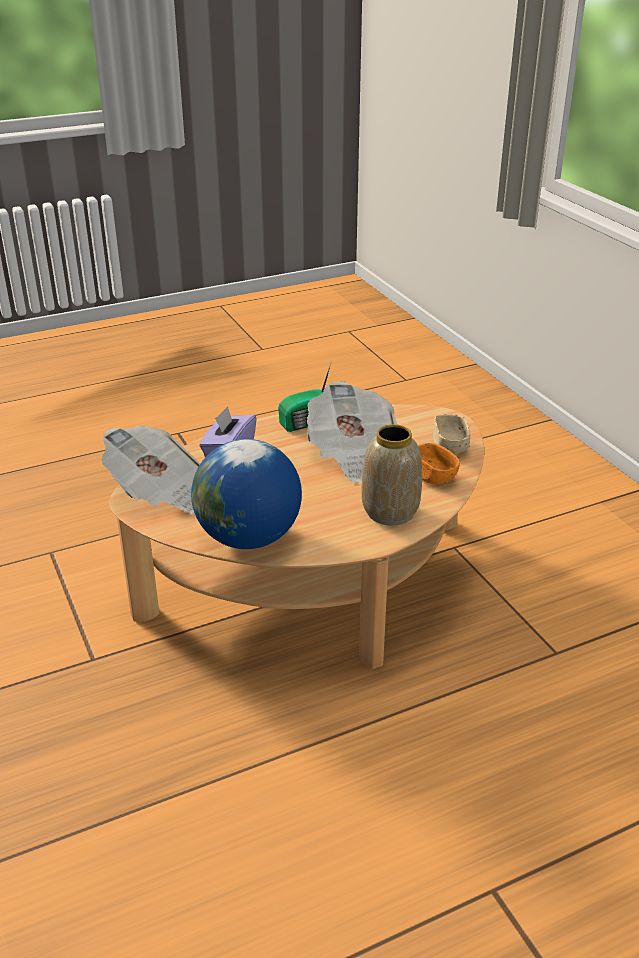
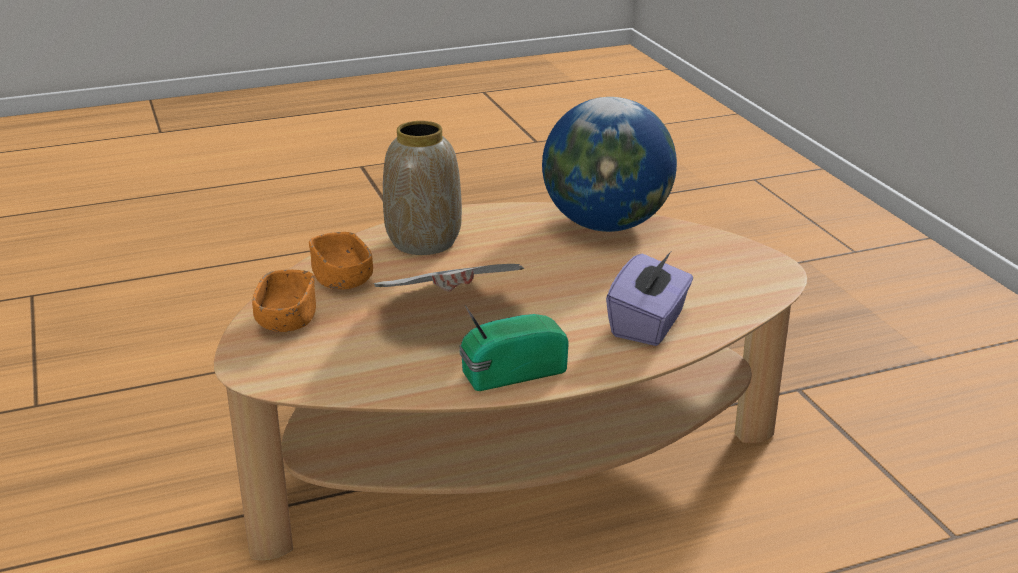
camera: 175 degrees left, 5 degrees down
(161, 493) = (736, 275): newspaper -> none
(450, 446) = (286, 320): beige bowl -> orange bowl

